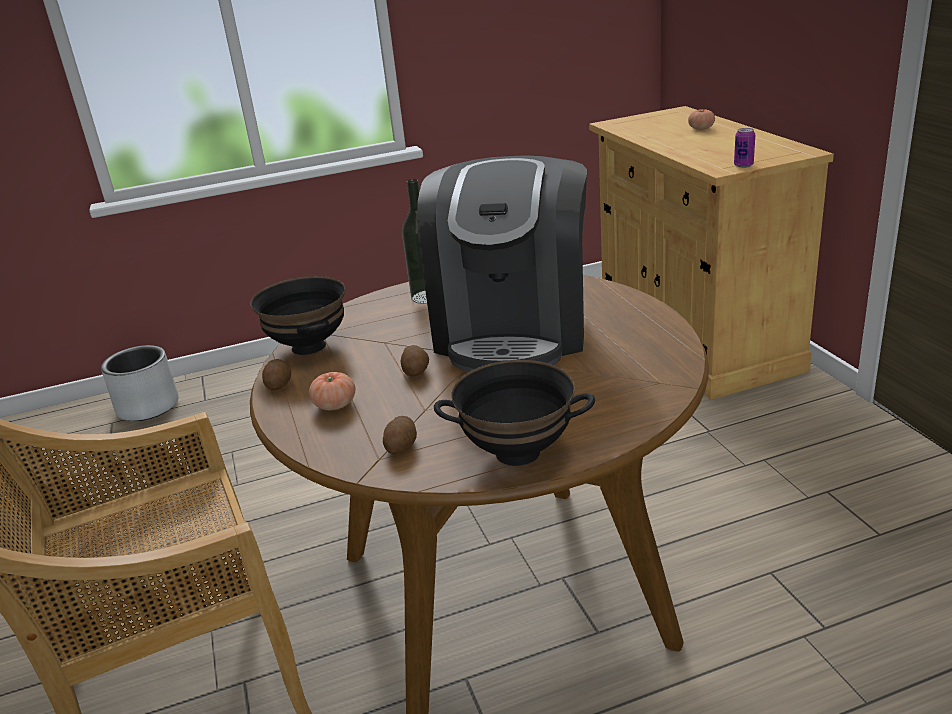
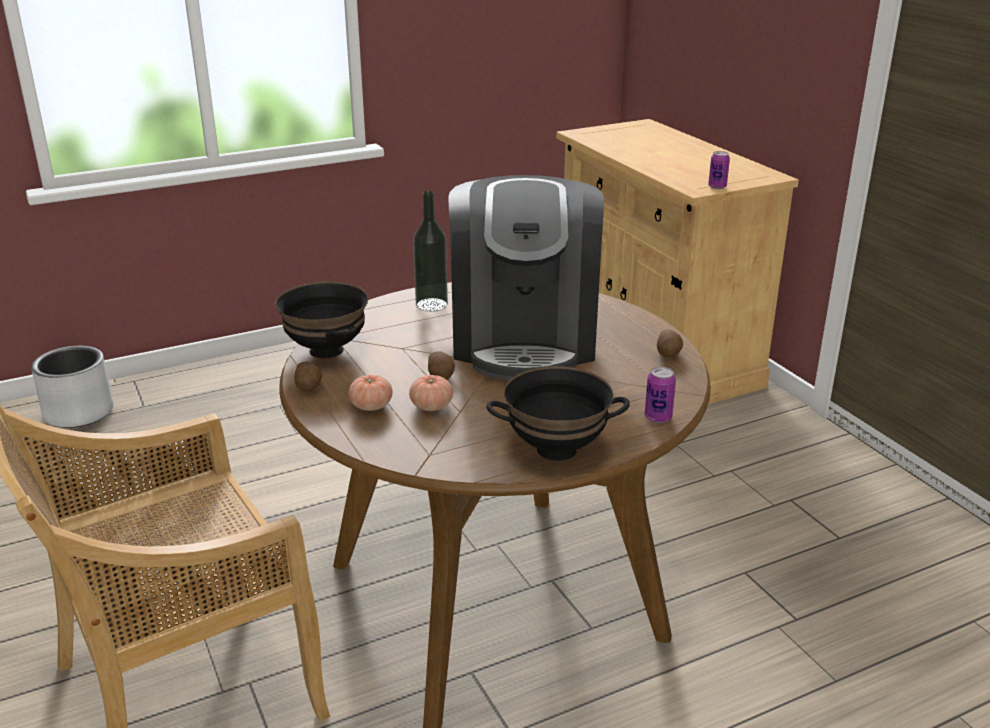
camera: 10 degrees left, 0 degrees up
(402, 447) = (448, 444): potato -> potato (669, 353)
(640, 414) = (658, 417): none -> can
(701, 128) = (669, 145): tomato -> tomato (431, 406)

